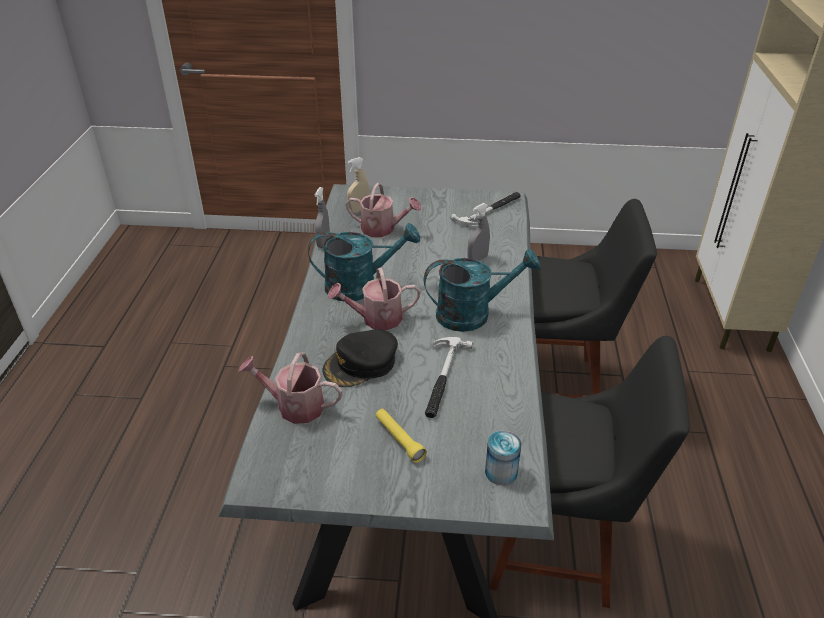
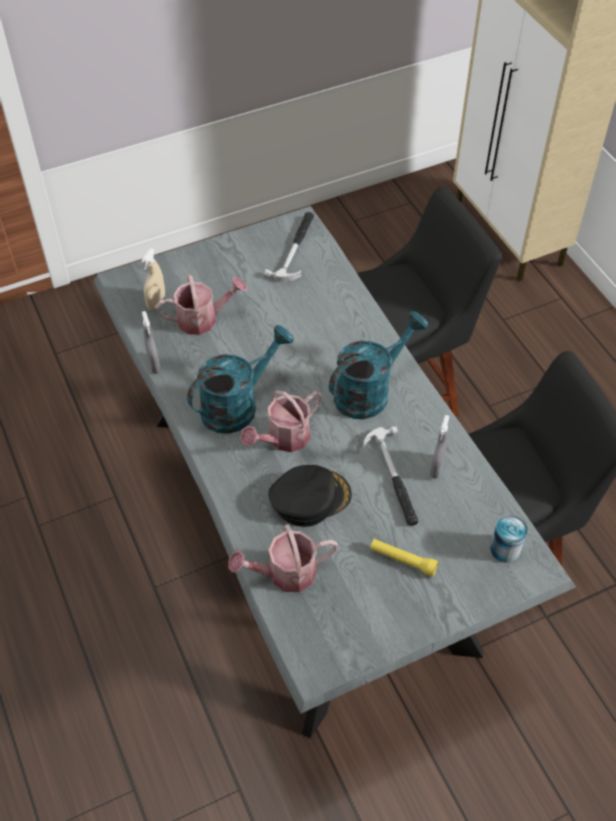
camera: 30 degrees left, 15 degrees up
(361, 364) = (310, 498): black cap -> black cap turned 135 degrees counterclockwise
(477, 259) = (327, 319): grey spray bottle -> grey spray bottle (436, 467)

